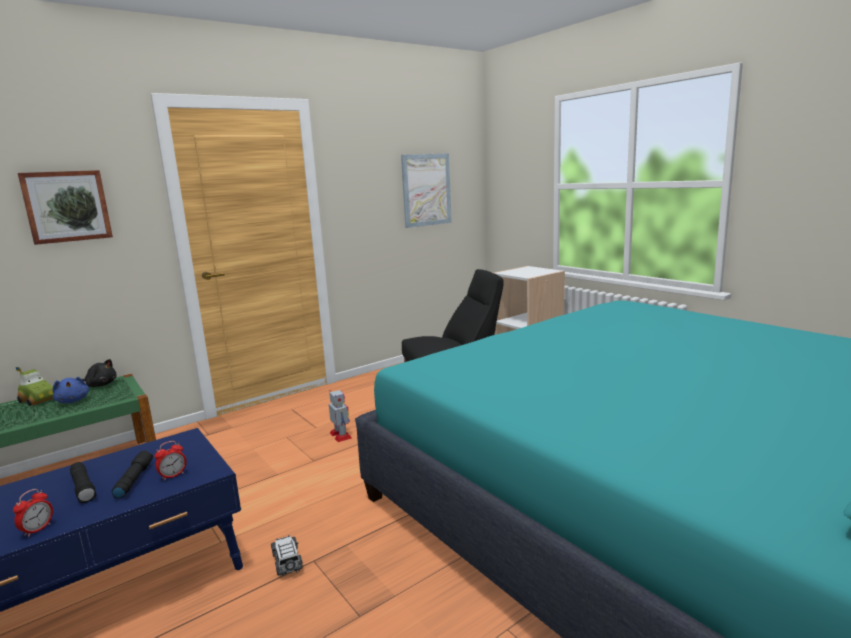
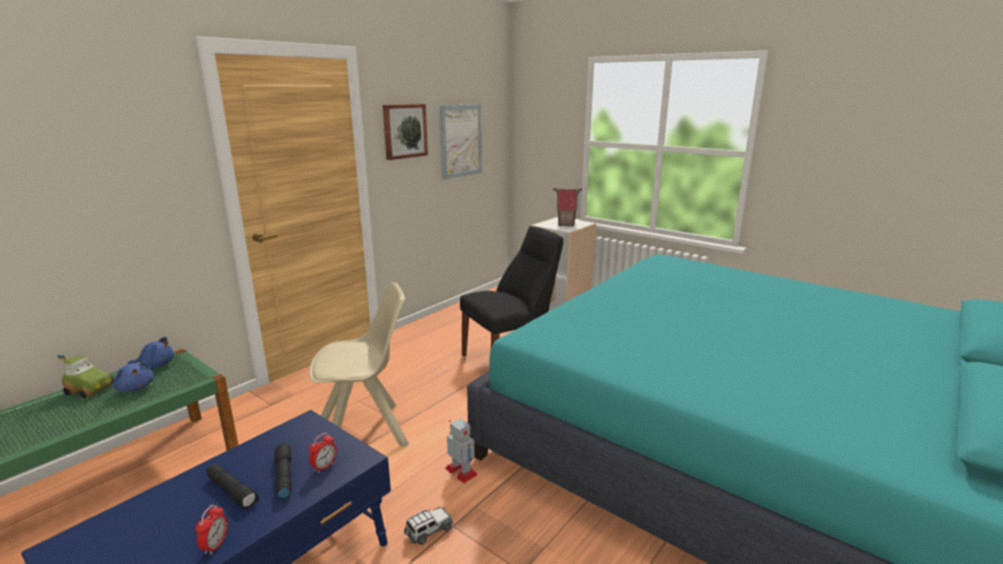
camera: 15 degrees left, 5 degrees up
(67, 206) = (106, 167): picture -> picture (404, 131)
(101, 385) = (156, 365): black plush toy -> blue plush toy
(278, 464) = (365, 431): none -> beige chair
(287, 562) = (428, 531): toy car -> toy car turned 90 degrees clockwise
(341, 435) = (415, 394): toy robot -> toy robot (461, 472)
(530, 272) = (566, 224): none -> toy house

